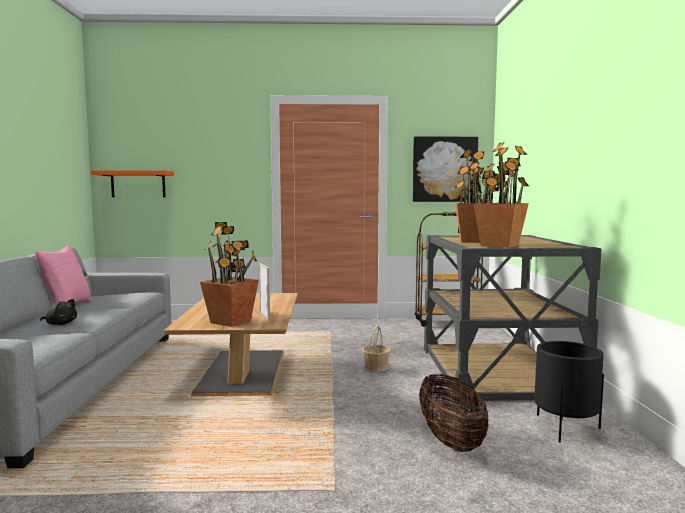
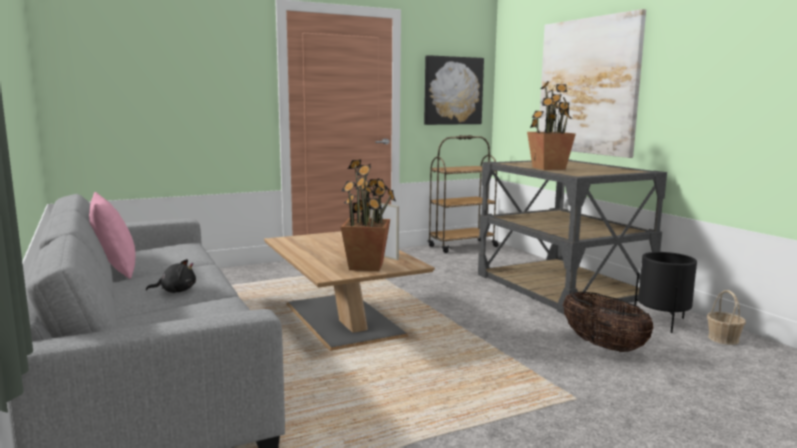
camera: 25 degrees left, 5 degrees up
(138, 184) = (108, 105): orange shelf -> none
(376, 367) = (461, 296): basket -> basket (723, 339)
(499, 245) = (590, 172): potted plant -> none
(548, 156) = (587, 86): none -> picture

